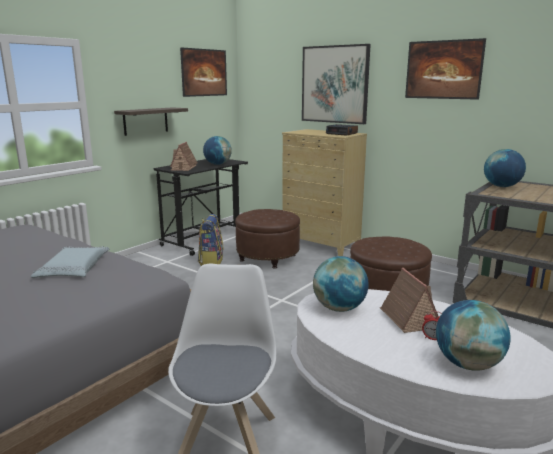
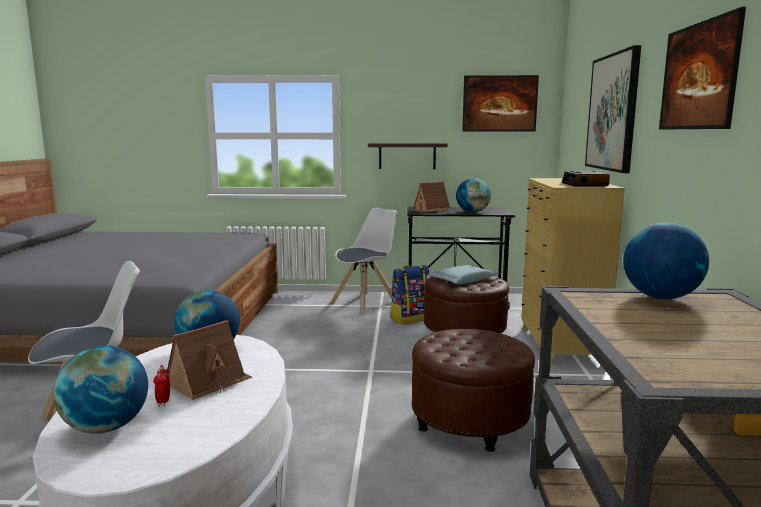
camera: 55 degrees right, 5 degrees down
(74, 267) = (175, 258): blue pillow -> blue pillow (463, 279)
(150, 263) = (366, 302): none -> chair

